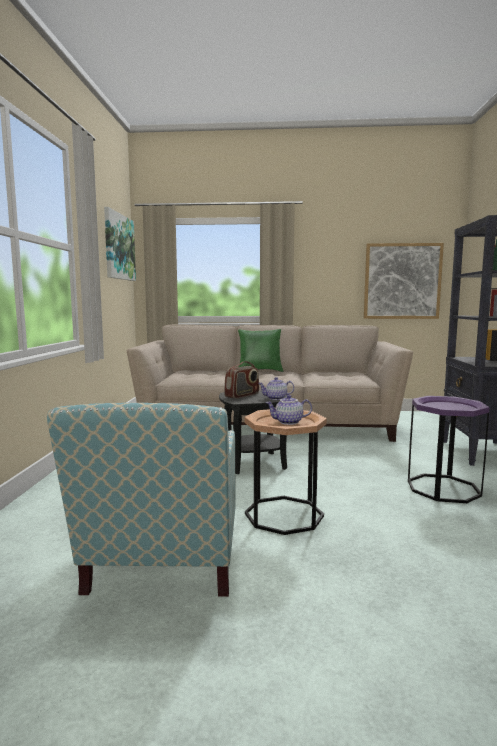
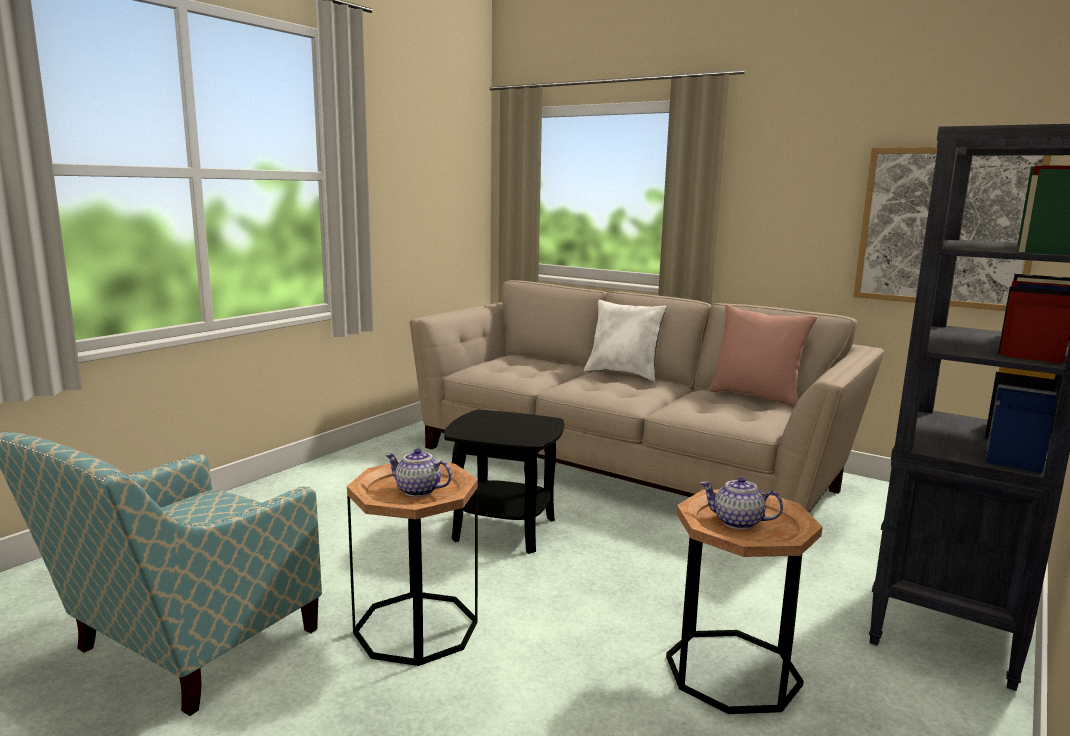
camera: 30 degrees right, 5 degrees up
(119, 247) = (450, 158): picture -> none
(242, 395) = (490, 422): radio -> none
(260, 371) = (624, 374): green pillow -> white pillow
(276, 398) = (524, 437): teapot -> teapot (737, 522)
(339, 371) = (756, 396): none -> pink pillow
(443, 488) = (732, 670): purple side table -> brown side table

